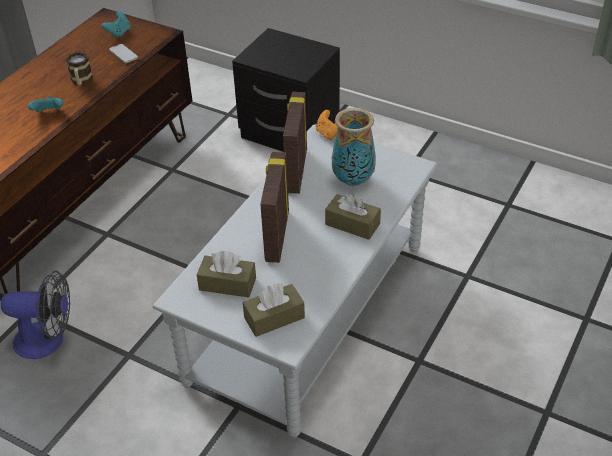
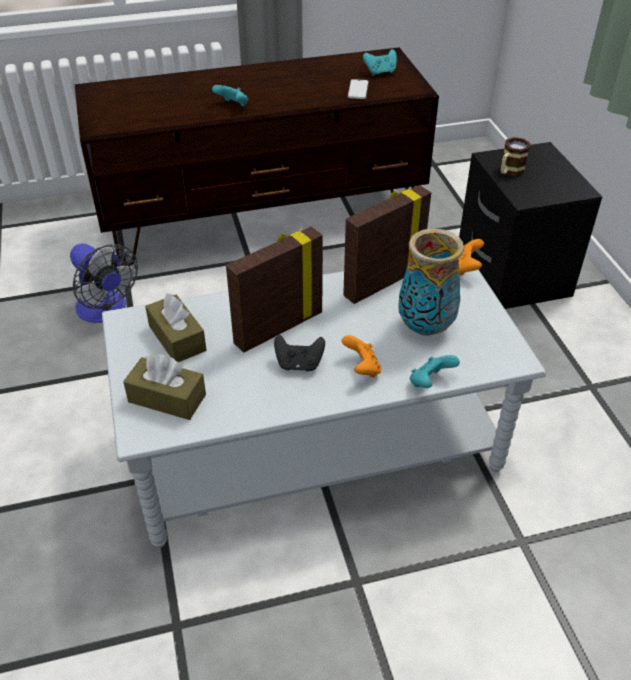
camera: 45 degrees right, 0 degrees up
(81, 81) = (293, 94): mug -> mug (509, 171)
(317, 246) = (299, 364): none -> black game controller
(352, 224) = (362, 368): brown tissue box -> orange game controller
(394, 206) = (430, 382): none -> turquoise game controller

